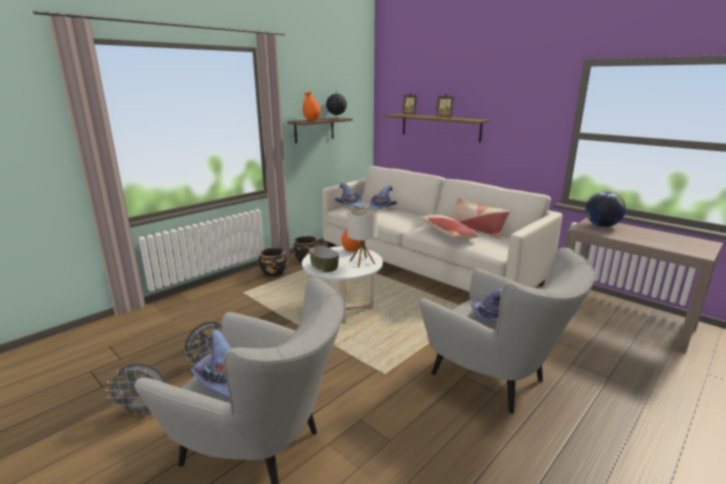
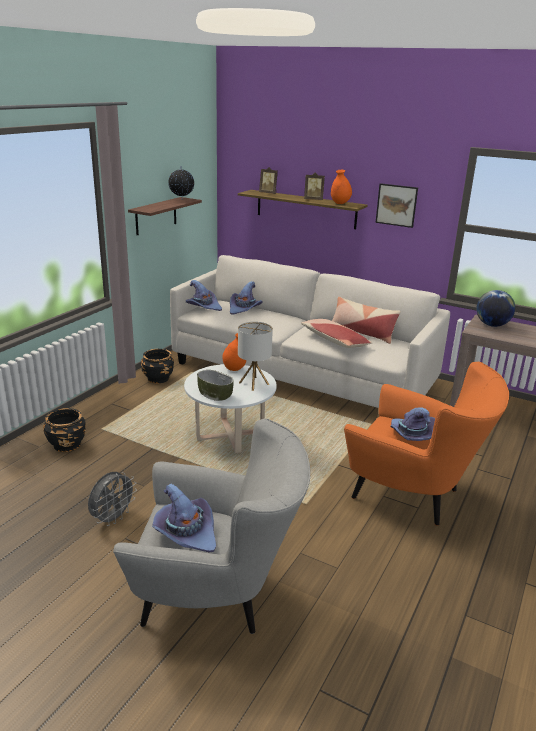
camera: 15 degrees left, 5 degrees up
(144, 410) = (67, 579): grey fan -> none
(273, 273) = (126, 400): black planter -> black planter (67, 444)
(311, 120) = (156, 206): orange vase -> orange vase (340, 203)
(495, 380) = (413, 496): grey armchair -> orange armchair
(515, 118) = (396, 205): none -> picture

